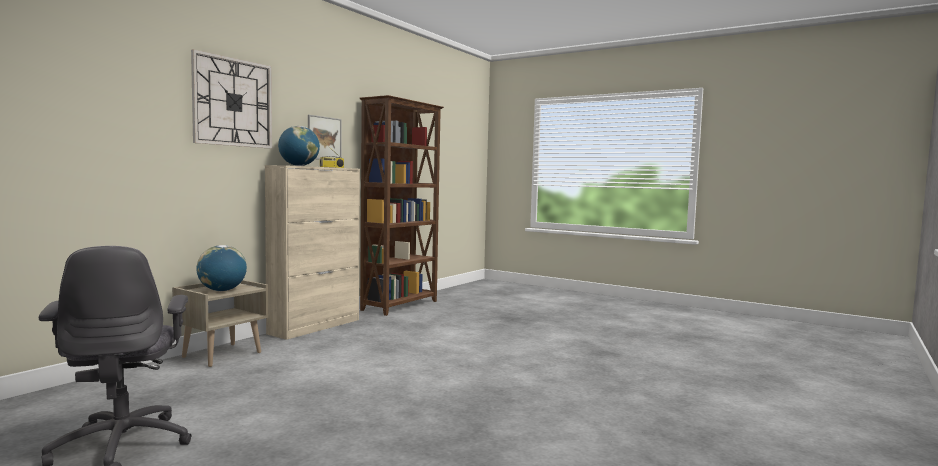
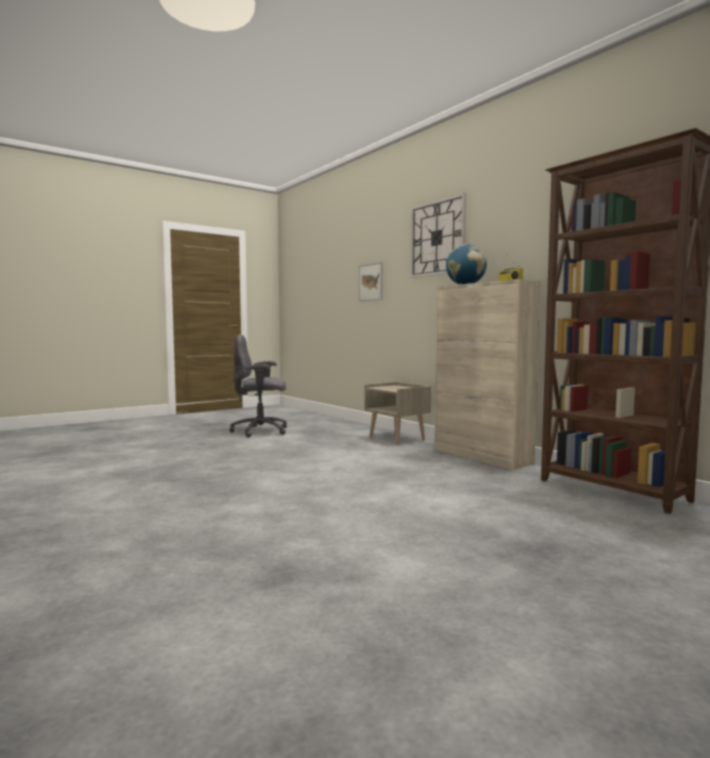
camera: 110 degrees right, 0 degrees up
(222, 290) = (391, 388): globe -> none
(324, 138) = (523, 248): picture -> picture (371, 282)

